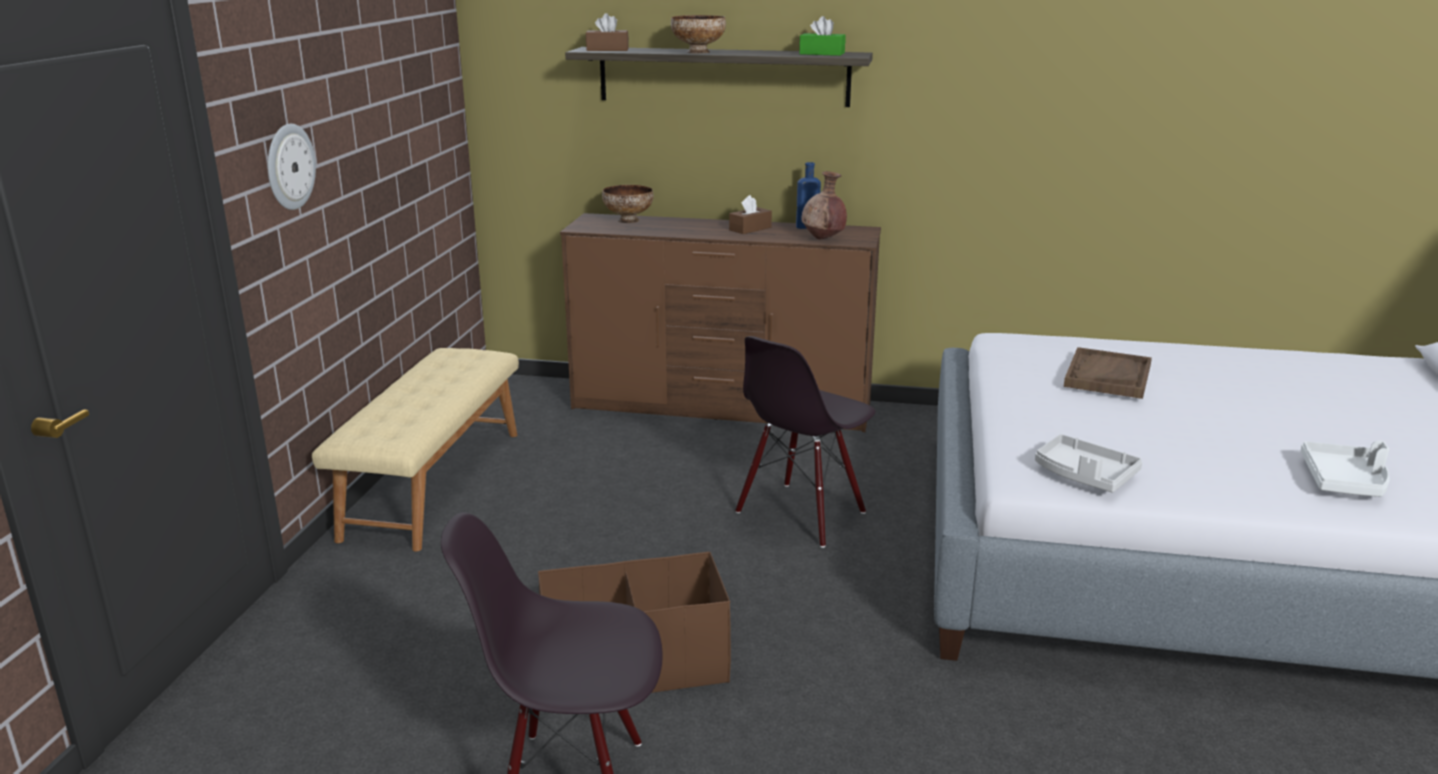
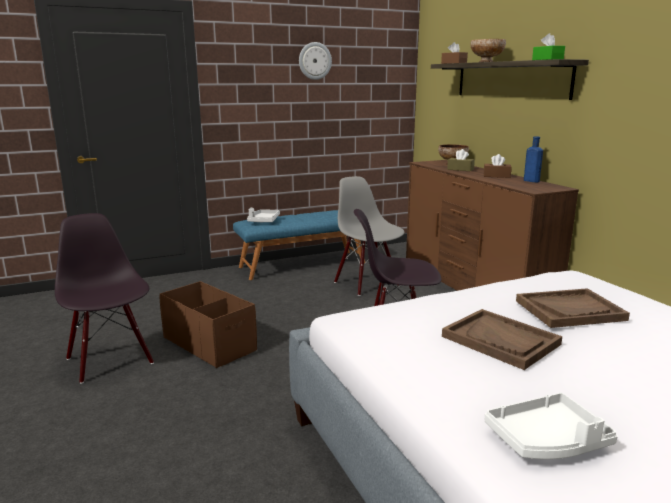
camera: 55 degrees right, 5 degrees down
(289, 166) = (249, 98): wall clock -> wall clock (315, 61)
(433, 483) = (302, 264): beige bench -> blue bench
(601, 464) = (367, 284): none -> grey chair
(674, 228) = (460, 169): none -> brown tissue box
(823, 239) = (518, 185): brown vase -> none
(1084, 475) = (378, 333): grey tray -> grey tray (264, 221)
(1147, 429) = (500, 340): none -> brown tray

